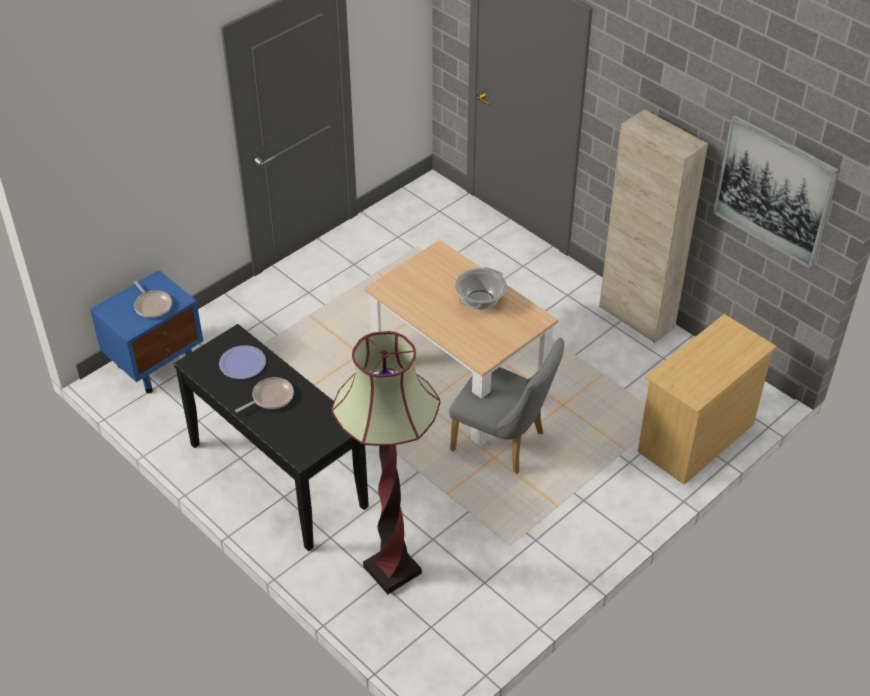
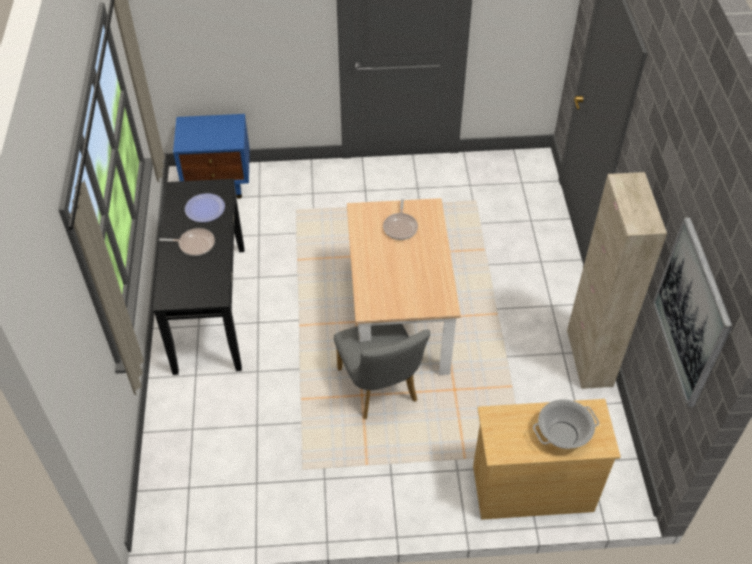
camera: 40 degrees right, 5 degrees up
(152, 305) = (214, 136): frying pan -> frying pan (400, 227)
(392, 570) = (208, 427): floor lamp -> none
(480, 300) = (418, 263): cooking pot -> cooking pot (563, 434)

